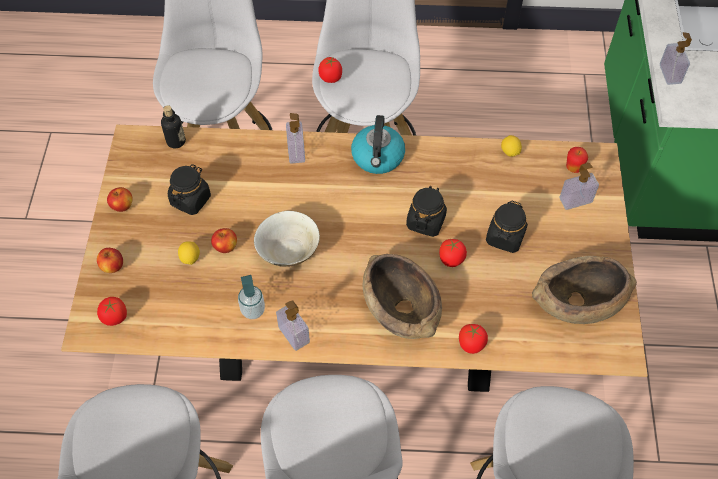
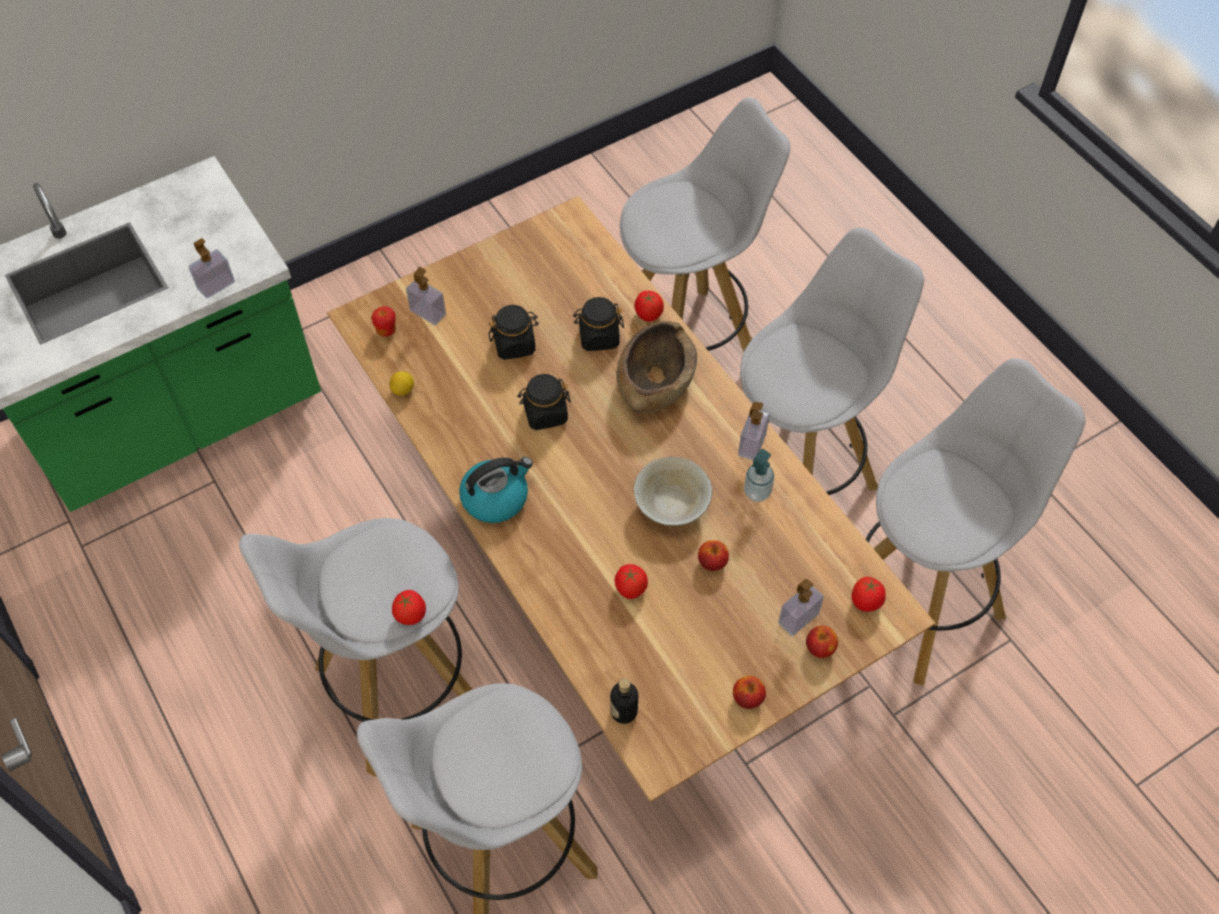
camera: 125 degrees left, 0 degrees up
(190, 199) = (685, 636): black jar -> black jar (598, 337)
(190, 258) = (751, 585): lemon -> none
(296, 152) = (545, 578): soap dispenser -> soap dispenser (798, 618)
(451, 259) = (572, 371): tomato -> tomato (630, 588)
(578, 301) = (543, 264): brown bowl -> none

